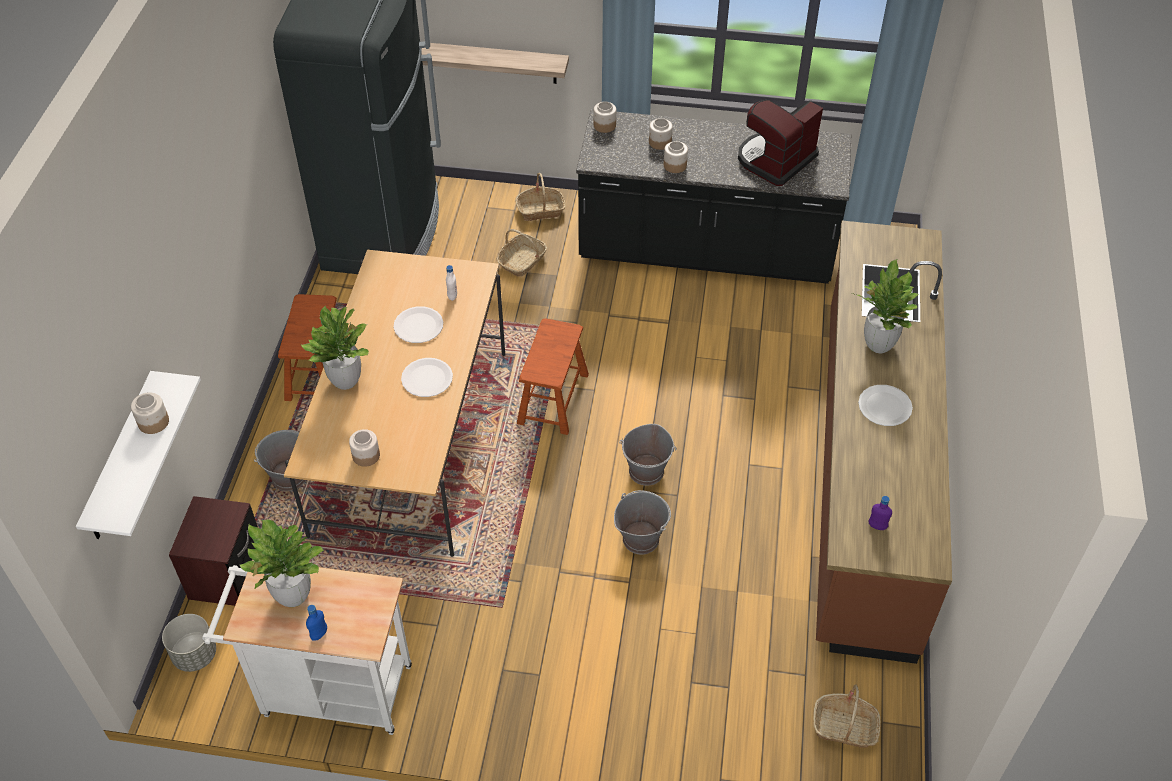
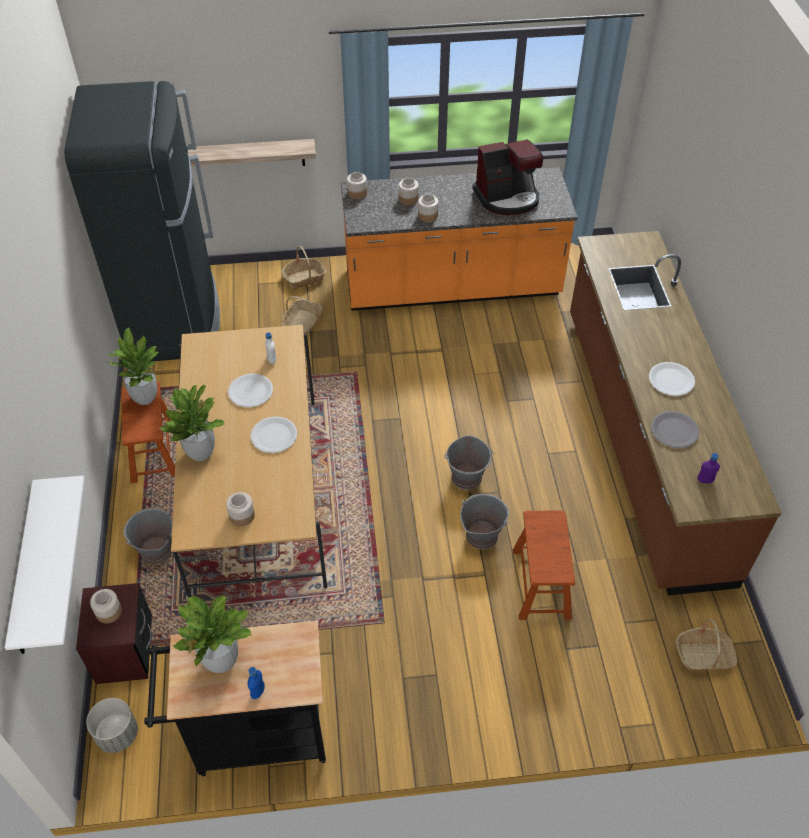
camera: 15 degrees left, 0 degrees up
(153, 422) = (51, 528): jar -> jar (108, 612)
(328, 690) = (253, 736): white cart -> black cart
(553, 398) = (367, 432): brown stool -> brown stool (541, 583)
(706, 251) = (452, 287): black counter -> orange counter
(775, 160) = (507, 197): coffee machine -> coffee machine turned 135 degrees counterclockwise
(865, 464) = (674, 430): none -> grey plate
(878, 344) = (646, 330): potted plant -> potted plant (145, 397)

